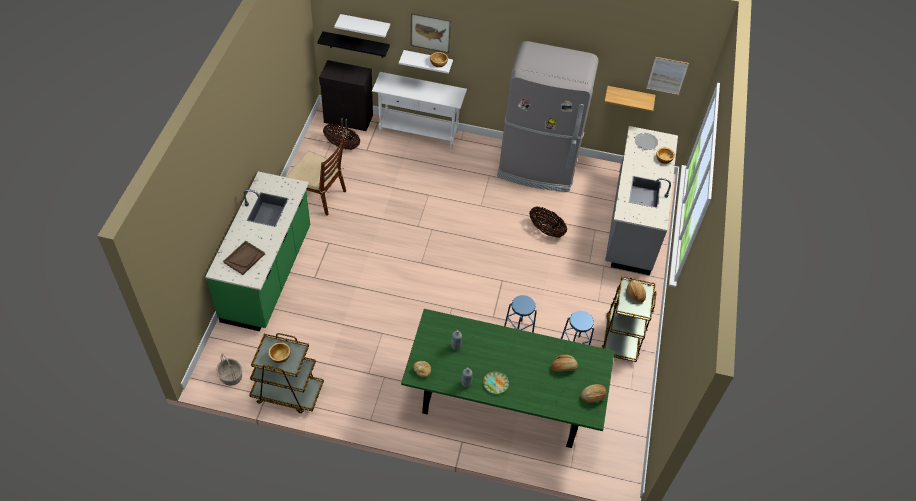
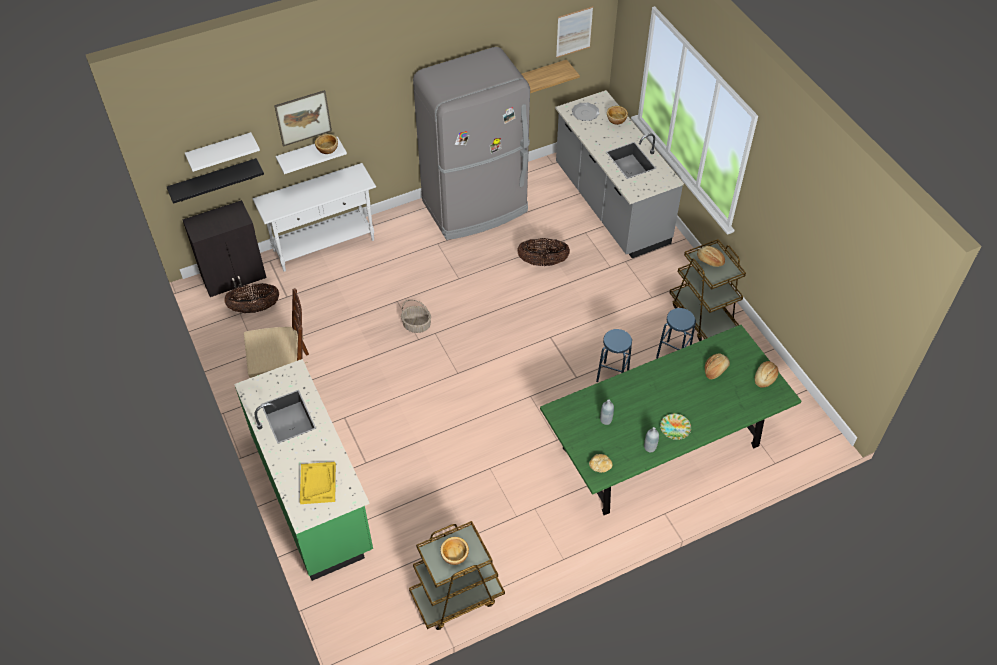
camera: 35 degrees left, 0 degrees up
(230, 376) = (381, 626): basket -> basket (416, 325)
(244, 258) = (318, 483): brown tray -> yellow tray

